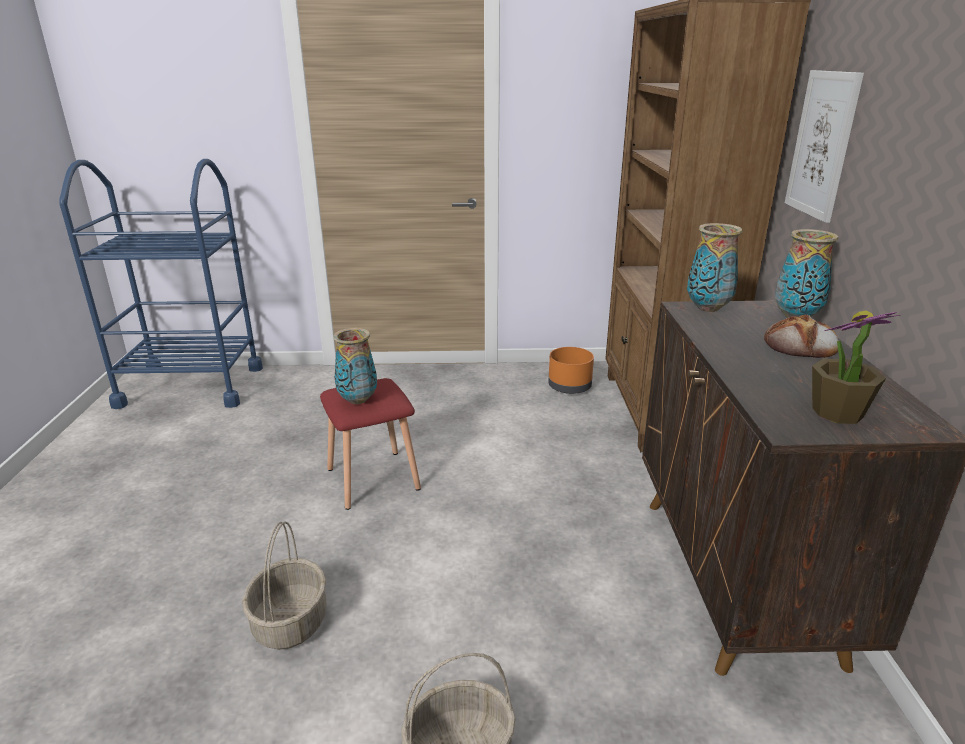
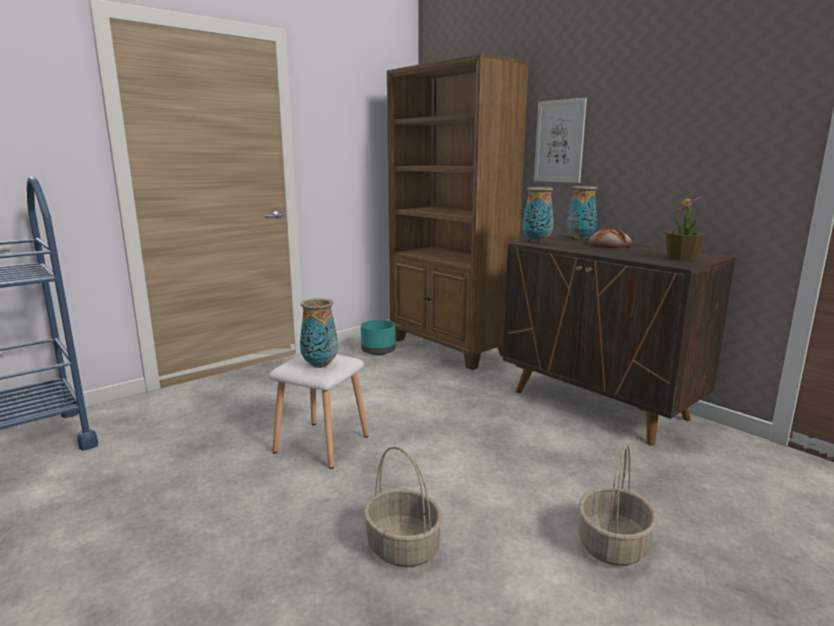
camera: 40 degrees left, 10 degrees down
(372, 478) = (320, 444): red stool -> white stool
(570, 387) = (379, 351): orange planter -> turquoise planter

